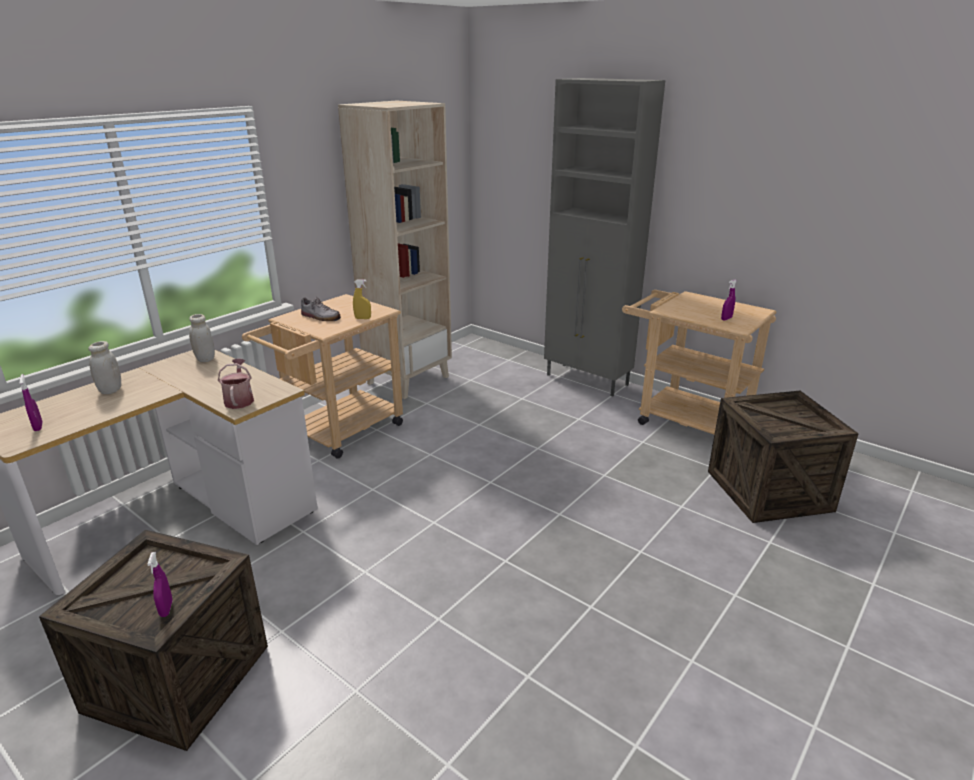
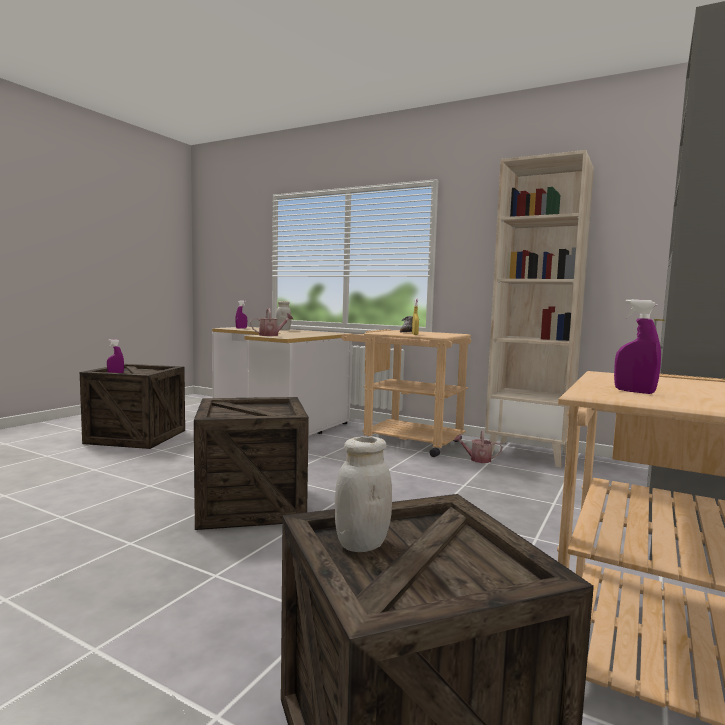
camera: 80 degrees right, 20 degrees down
(205, 359) = (331, 333): white jar -> white jar (361, 544)
(415, 406) = (477, 459): none -> watering can
(508, 538) = (251, 504): none -> crate

